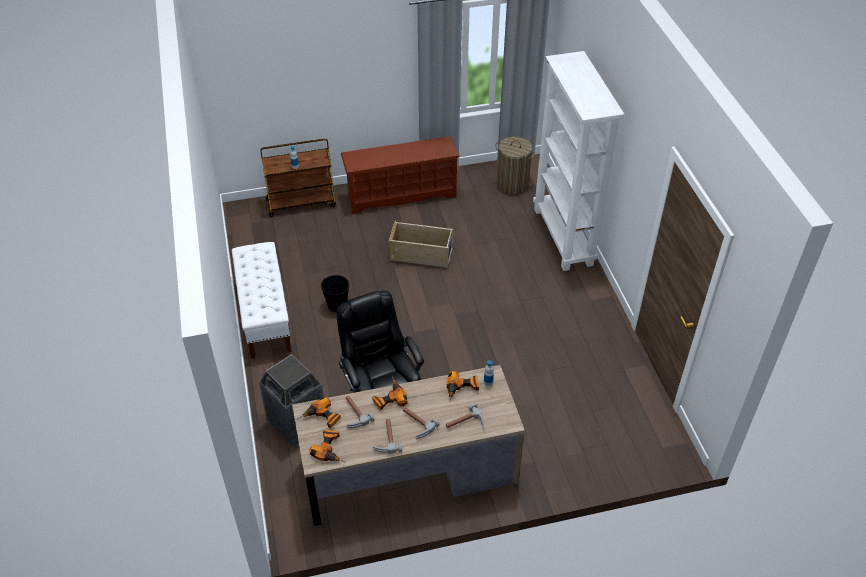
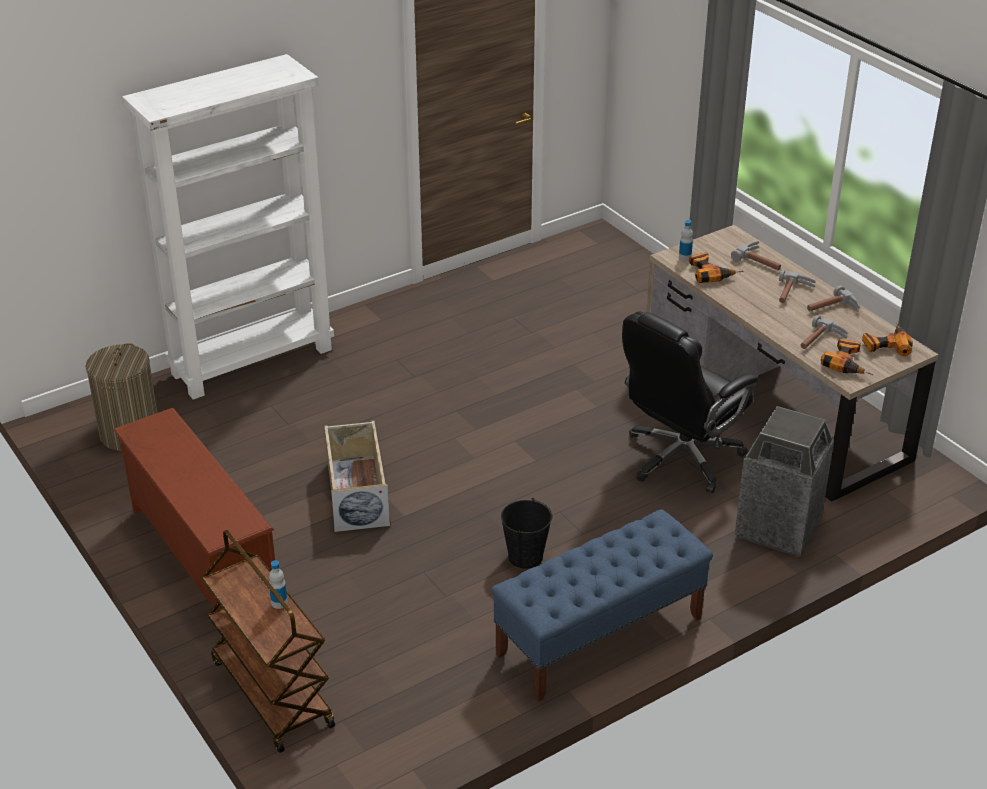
camera: 110 degrees left, 10 degrees down
(265, 315) = (599, 637): white bench -> blue bench
(388, 398) = (772, 321): power drill -> none

